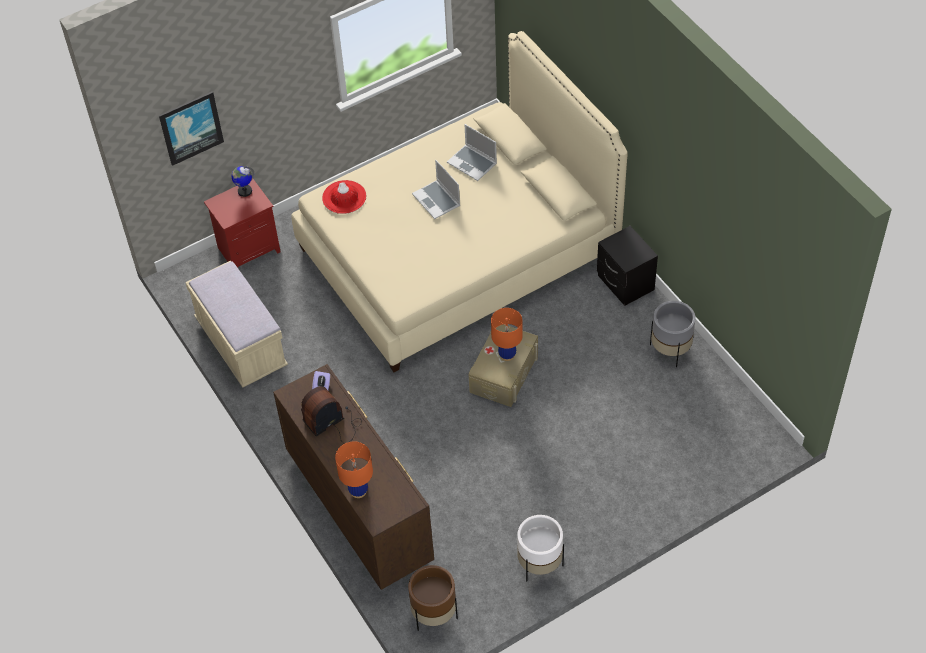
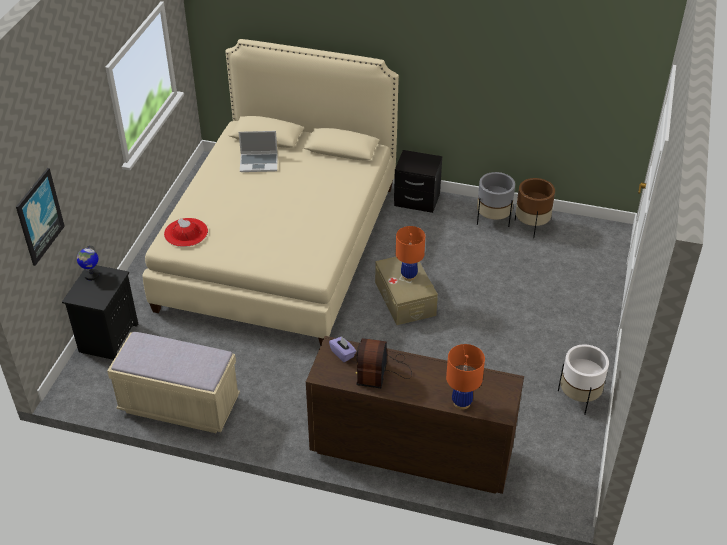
camera: 45 degrees left, 10 degrees down
(249, 249) = (108, 337): red nightstand -> black nightstand
(434, 614) = (554, 483): brown planter -> brown planter (531, 226)
(437, 200) = (261, 197): laptop -> none

